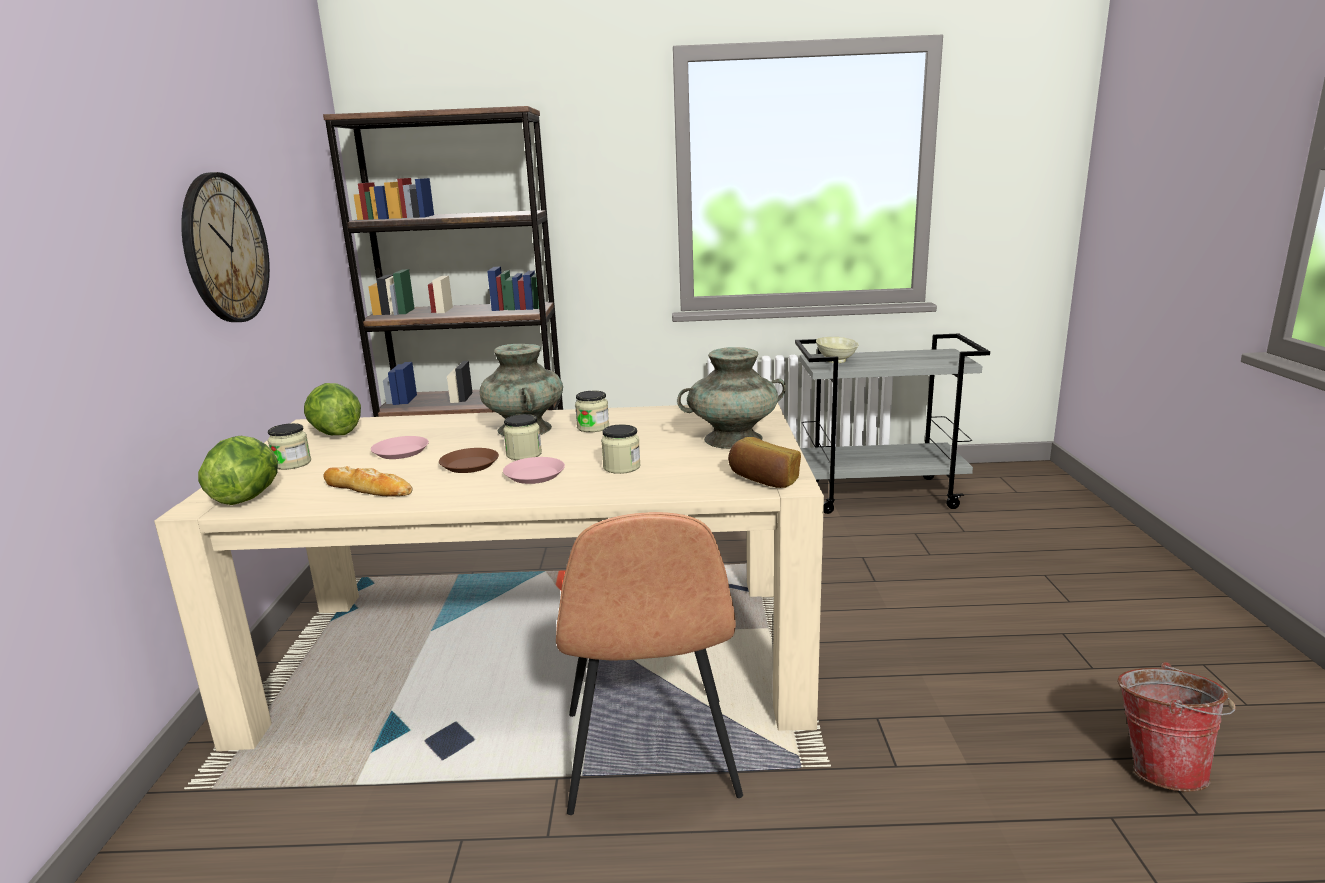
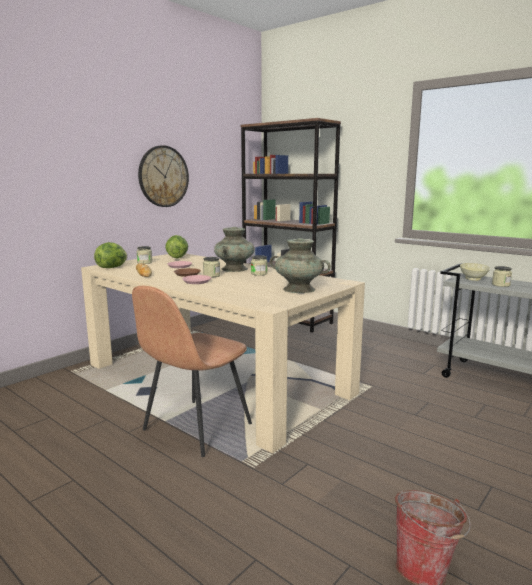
camera: 40 degrees right, 5 degrees down
(621, 467) = (230, 287): jar -> jar (500, 285)
(763, 480) = (265, 303): bread -> none

